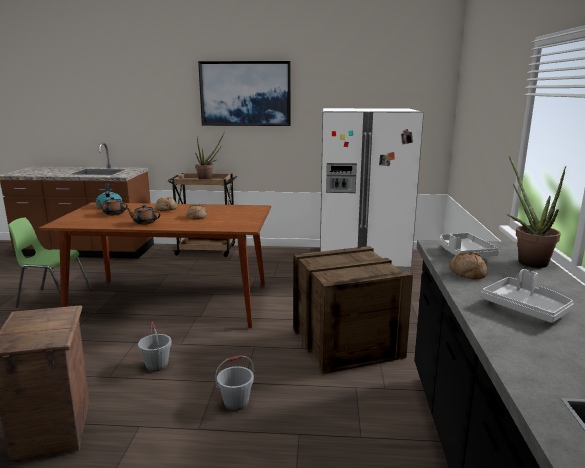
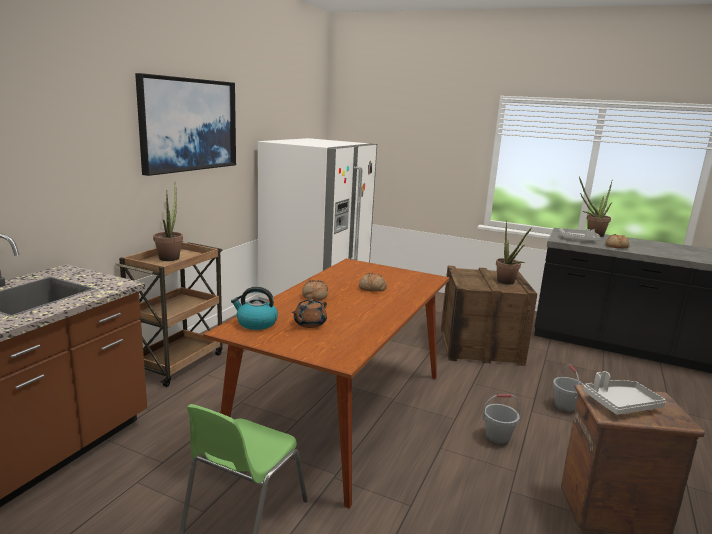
camera: 70 degrees left, 0 degrees up
(144, 222) = (377, 312): brown teapot -> none
(351, 273) = (507, 283): none -> potted plant
(525, 308) = (666, 250): grey tray -> grey tray (621, 404)

